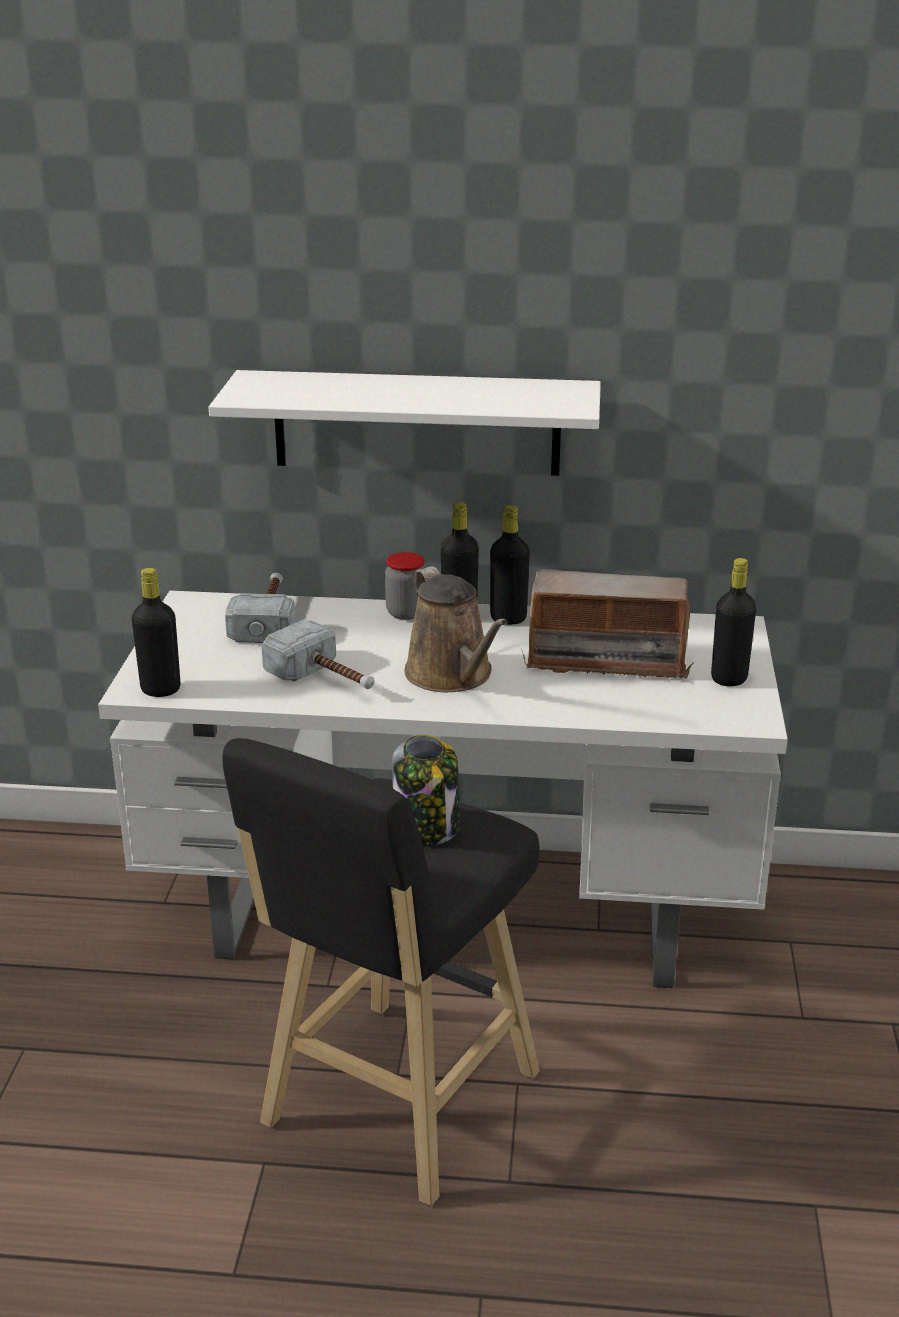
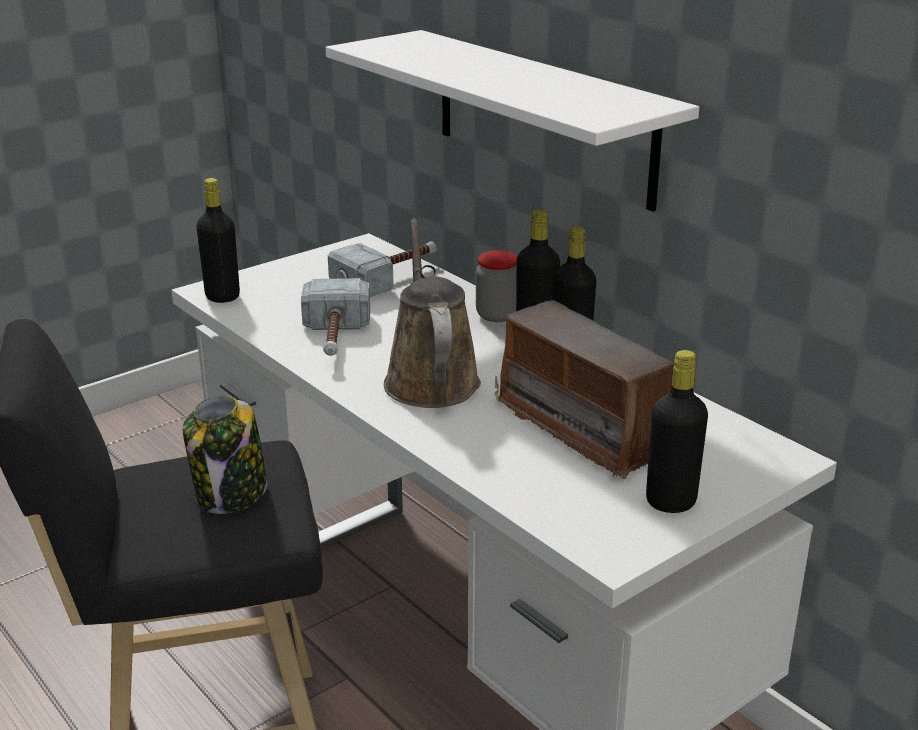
camera: 45 degrees right, 0 degrees up
(452, 676) = (430, 379): brown watering can -> brown watering can turned 150 degrees clockwise

